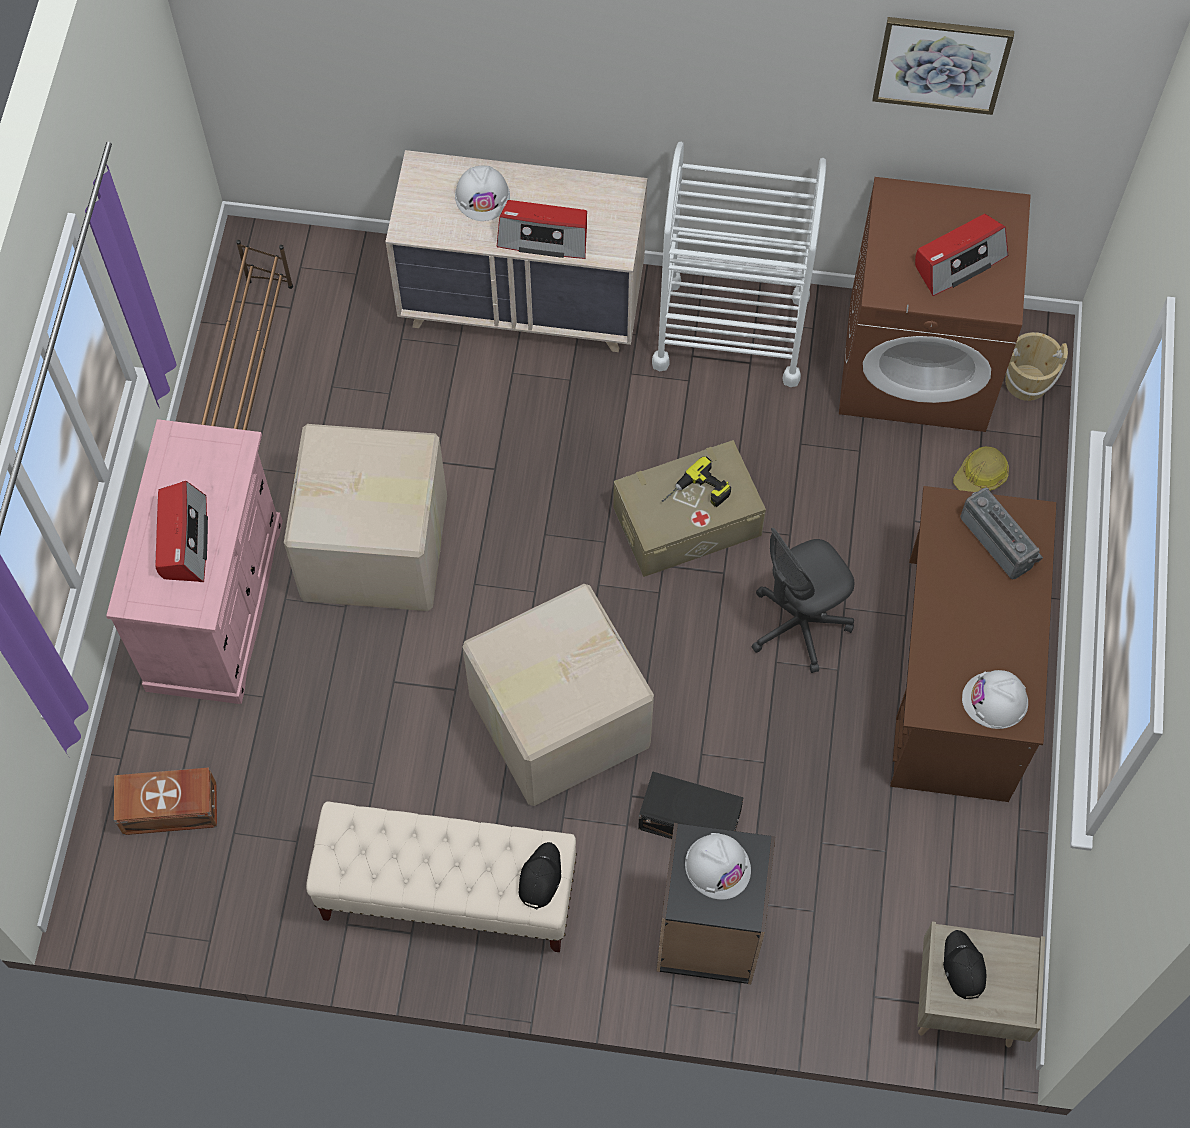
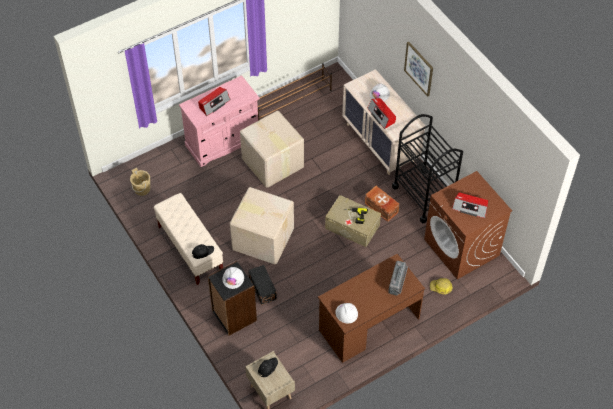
camera: 50 degrees right, 10 degrees down
(171, 810) = (158, 174): brown storage box -> brown storage box (381, 208)
(731, 331) = (423, 196): white cart -> black cart
(798, 625) = (347, 275): grey office chair -> none
(941, 64) = (496, 139): picture -> picture (419, 68)
(1026, 382) = (485, 279): beige bucket -> beige bucket (142, 189)

